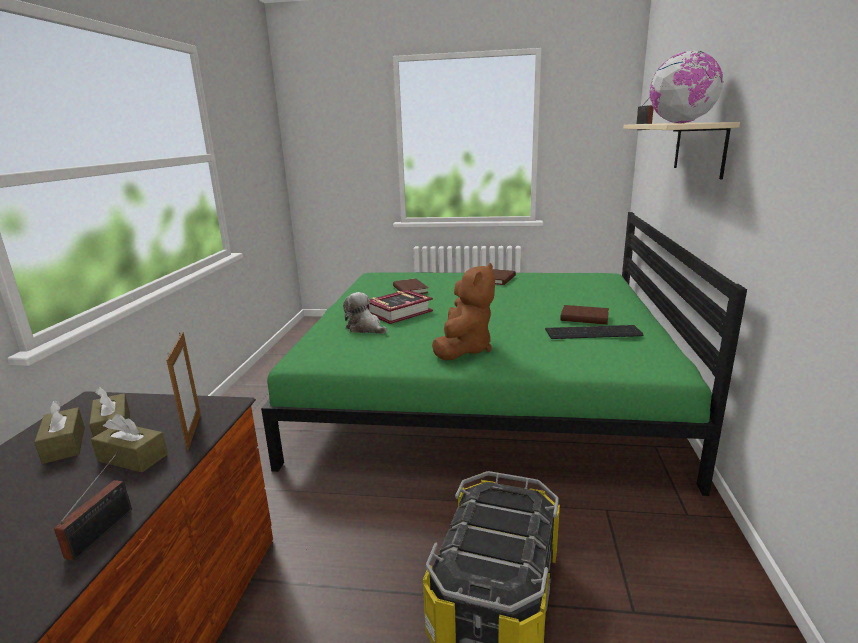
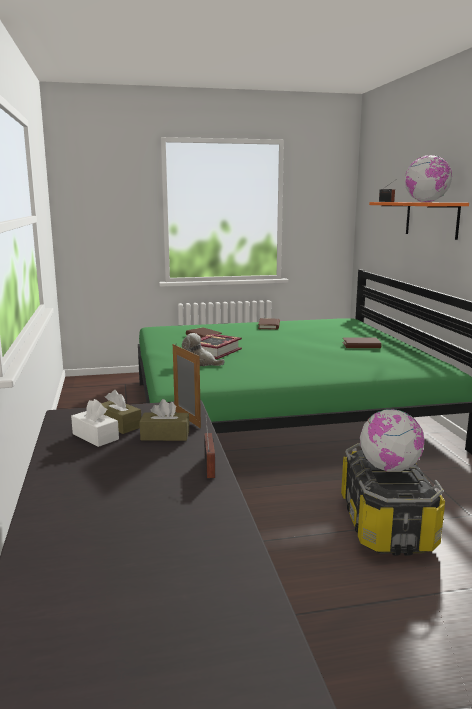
camera: 20 degrees left, 5 degrees down
(64, 445) = (95, 436): brown tissue box -> white tissue box
(464, 349) = (296, 369): brown plush toy -> none
(498, 527) = (389, 468): none -> globe
(594, 333) = (378, 353): keyboard -> none
(699, 148) = (431, 219): beige shelf -> orange shelf

